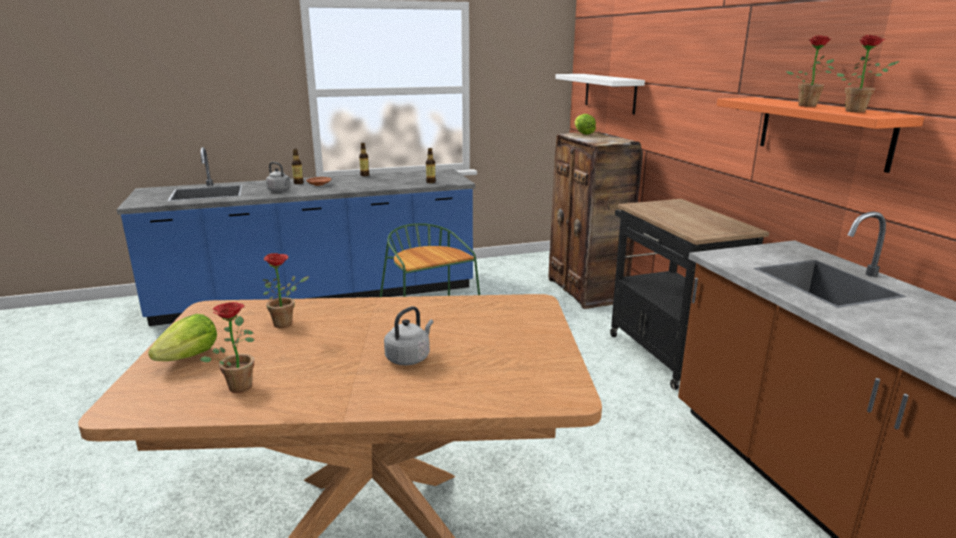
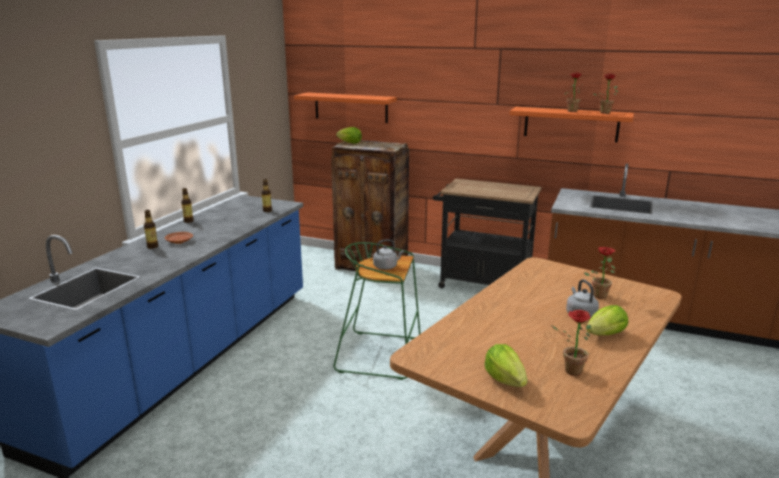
camera: 50 degrees left, 0 degrees up
(280, 190) = (162, 258): grey kettle -> grey kettle (386, 267)
(287, 323) = (482, 335): potted plant -> potted plant (599, 295)
(366, 385) = (605, 334): none -> lettuce
(610, 93) = (351, 107): white shelf -> orange shelf

